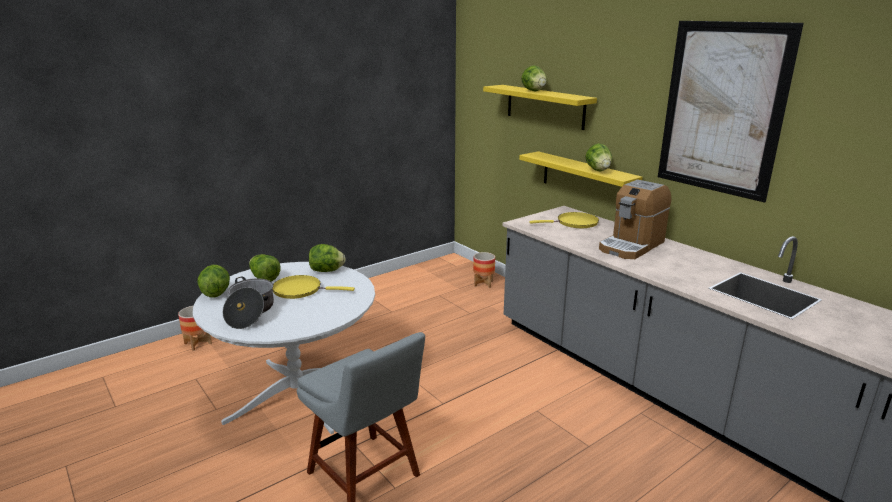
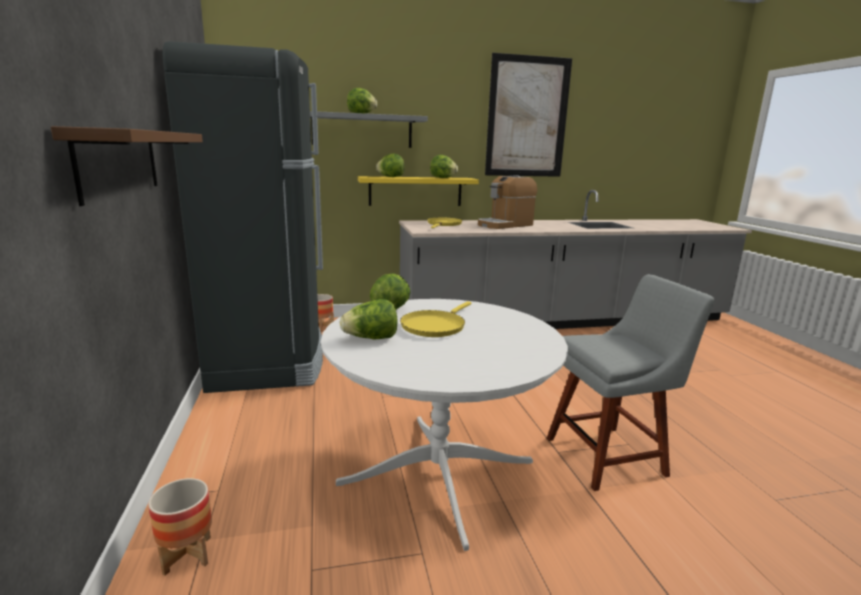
camera: 65 degrees left, 5 degrees down
(215, 293) = (387, 370): lettuce -> lettuce (391, 177)
(241, 141) = (119, 162): none -> brown shelf
(250, 312) = (478, 356): cooking pot -> none
(404, 287) = (269, 360): none -> black fridge
(545, 106) = (362, 130): yellow shelf -> grey shelf
(631, 245) = (505, 225): coffee machine -> coffee machine turned 75 degrees clockwise

